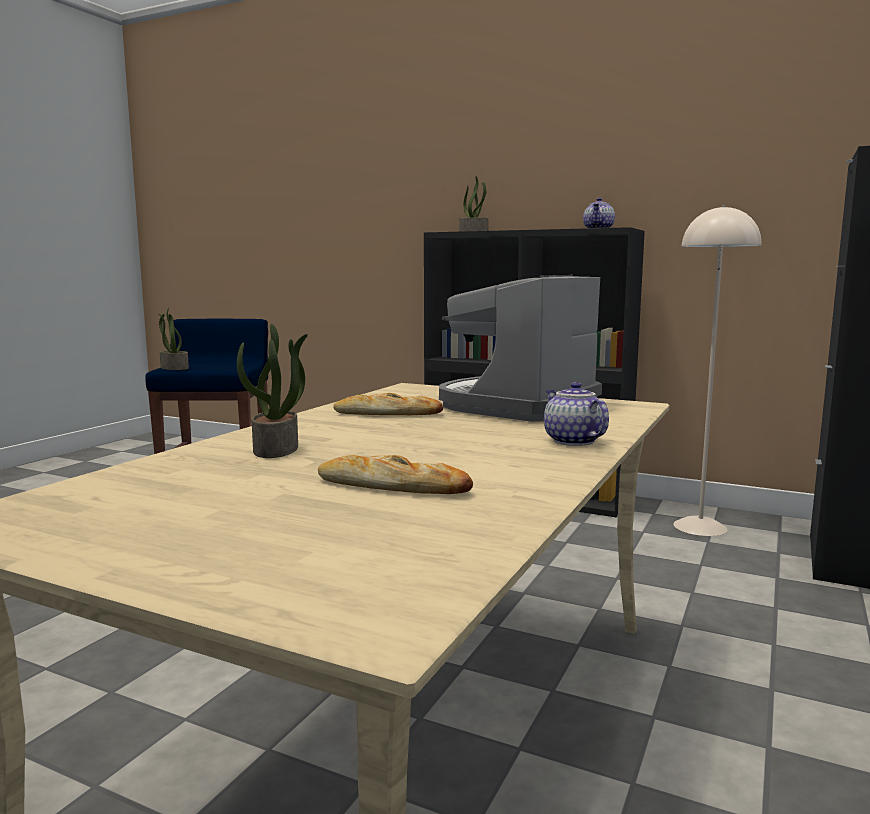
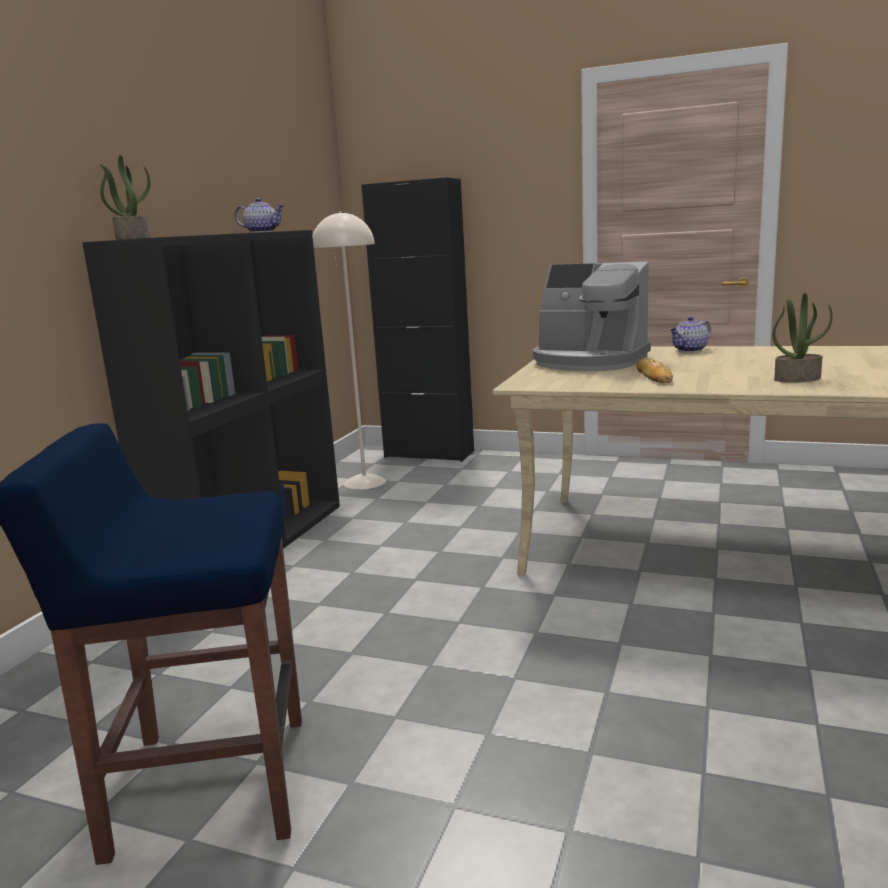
camera: 95 degrees left, 5 degrees up
(173, 368) = (224, 544): potted plant -> none
(393, 486) = (827, 359): bread -> none

